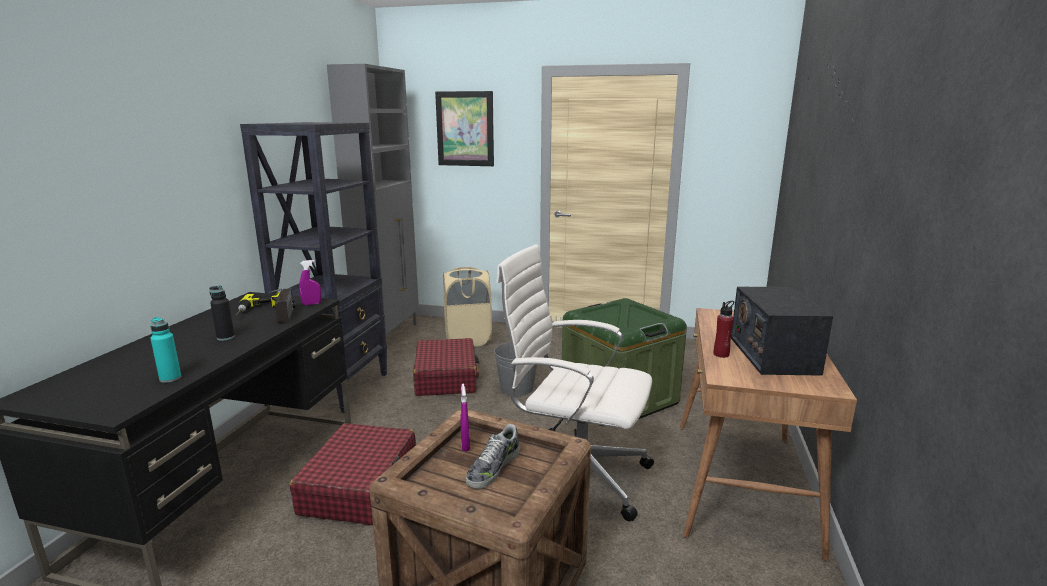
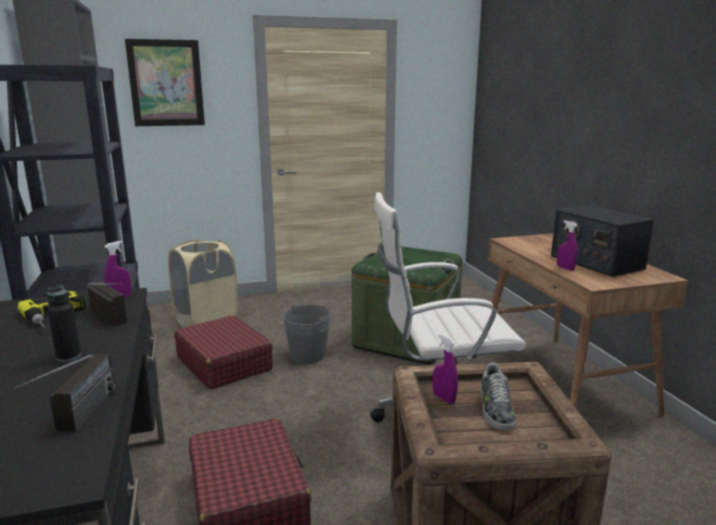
camera: 30 degrees left, 0 degrees up
(170, 378) = (78, 420): turquoise bottle -> radio
(721, 354) = (565, 268): red bottle -> purple spray bottle

